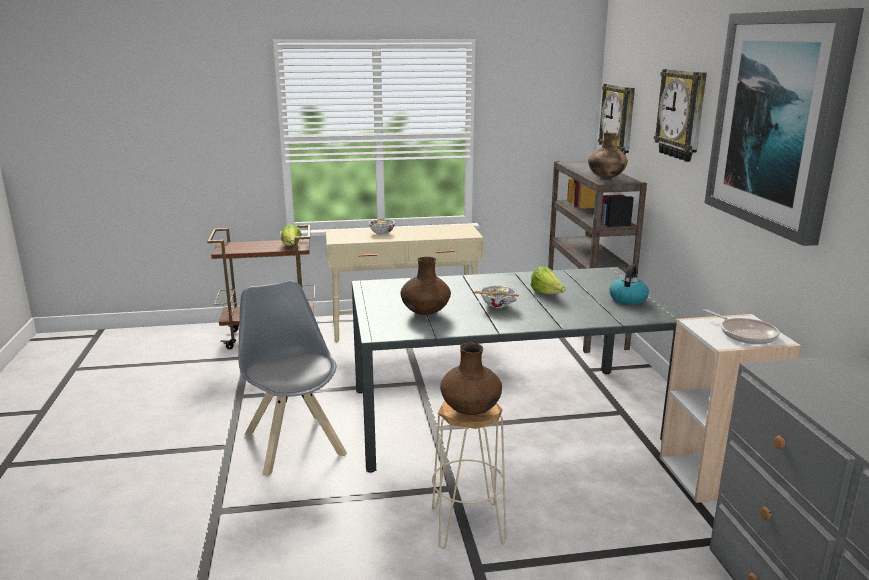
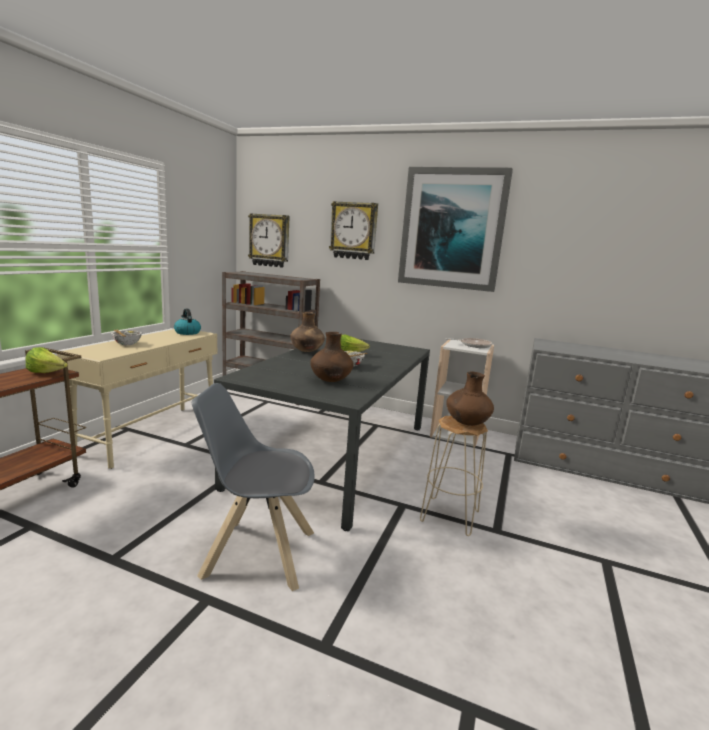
camera: 60 degrees left, 5 degrees down
(606, 177) = (290, 278): brown vase -> brown vase (307, 351)
(628, 299) = (384, 347): kettle -> kettle (187, 332)

